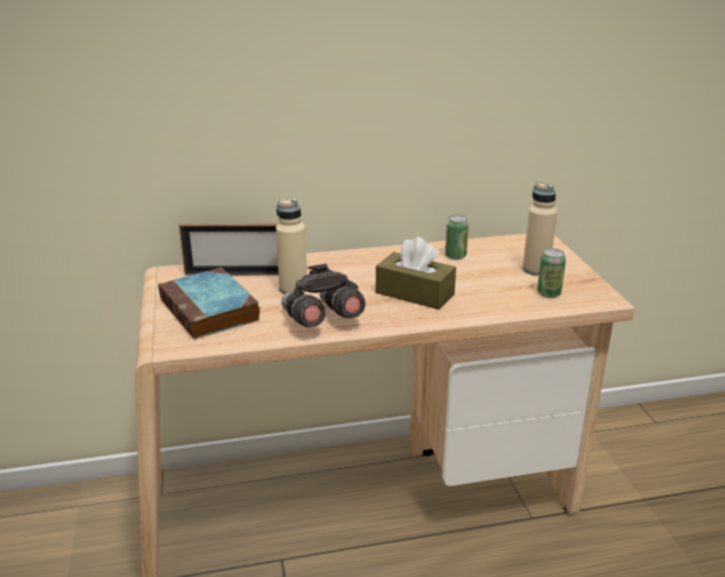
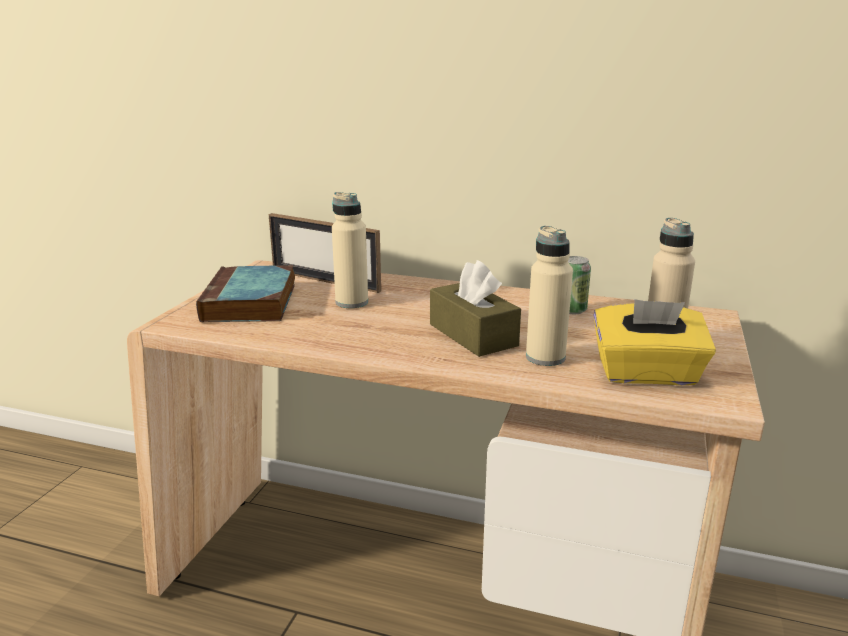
camera: 30 degrees right, 5 degrees down
(321, 321) = (336, 336): grey binoculars -> none
(479, 298) = (545, 357): none -> beige bottle
(548, 293) = (647, 374): can -> yellow tissue box

